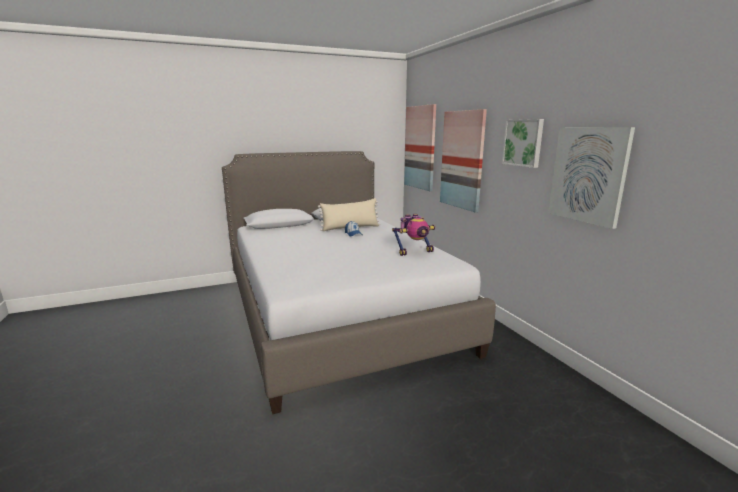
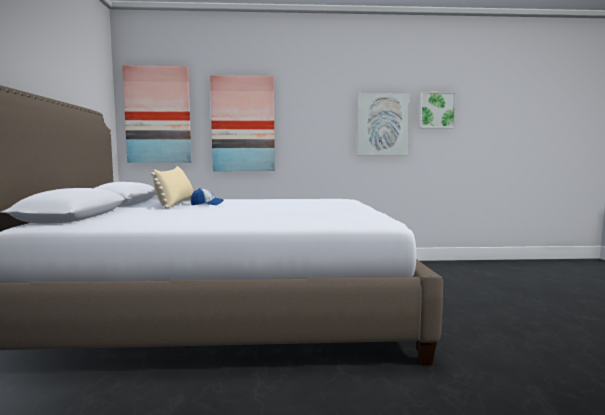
camera: 70 degrees left, 10 degrees down
(414, 252) = (304, 200): toy robot -> none
(523, 143) = (322, 105): picture -> picture (436, 110)

